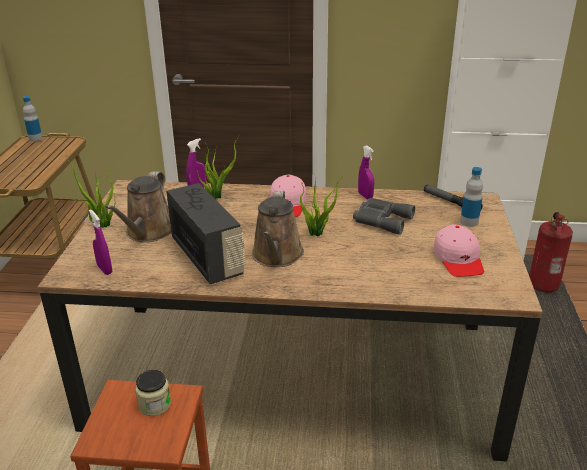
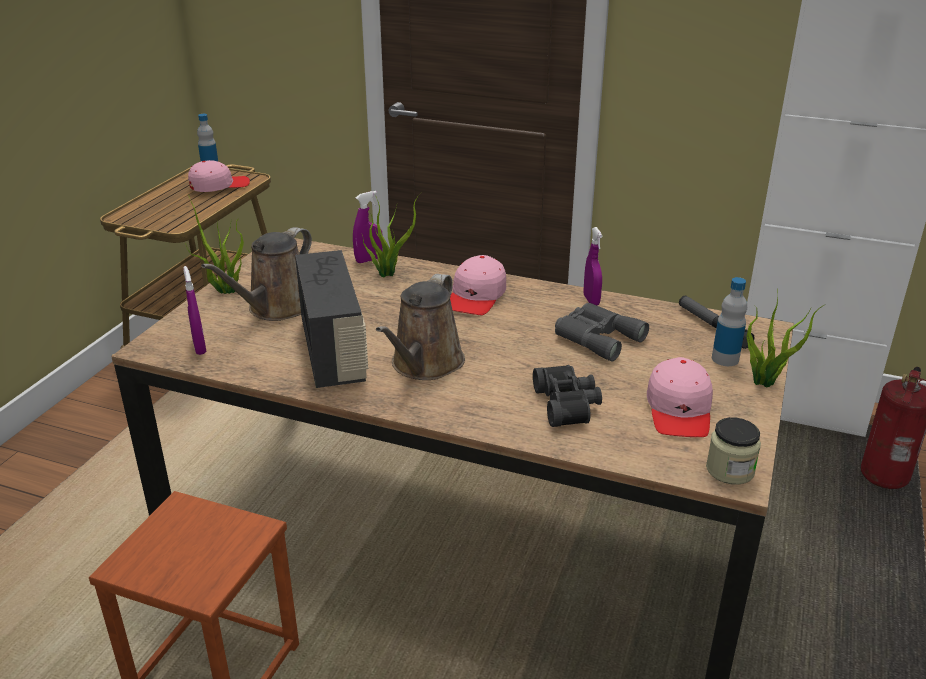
camera: 15 degrees right, 0 degrees up
(48, 149) = (219, 185): none -> pink cap
(155, 405) = (215, 534): jar -> jar (730, 470)
(318, 233) = (497, 342): potted plant -> potted plant (766, 382)
(387, 267) = (568, 404): none -> black binoculars

